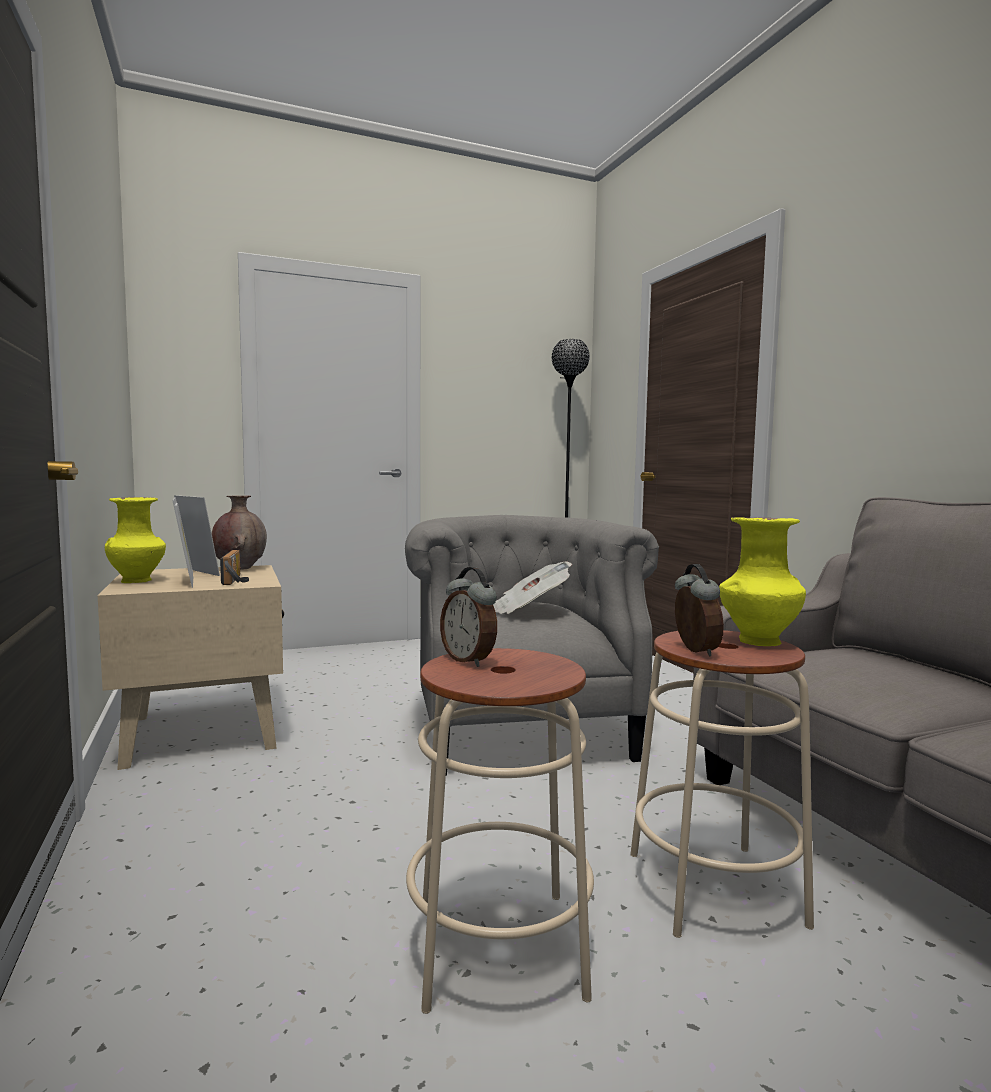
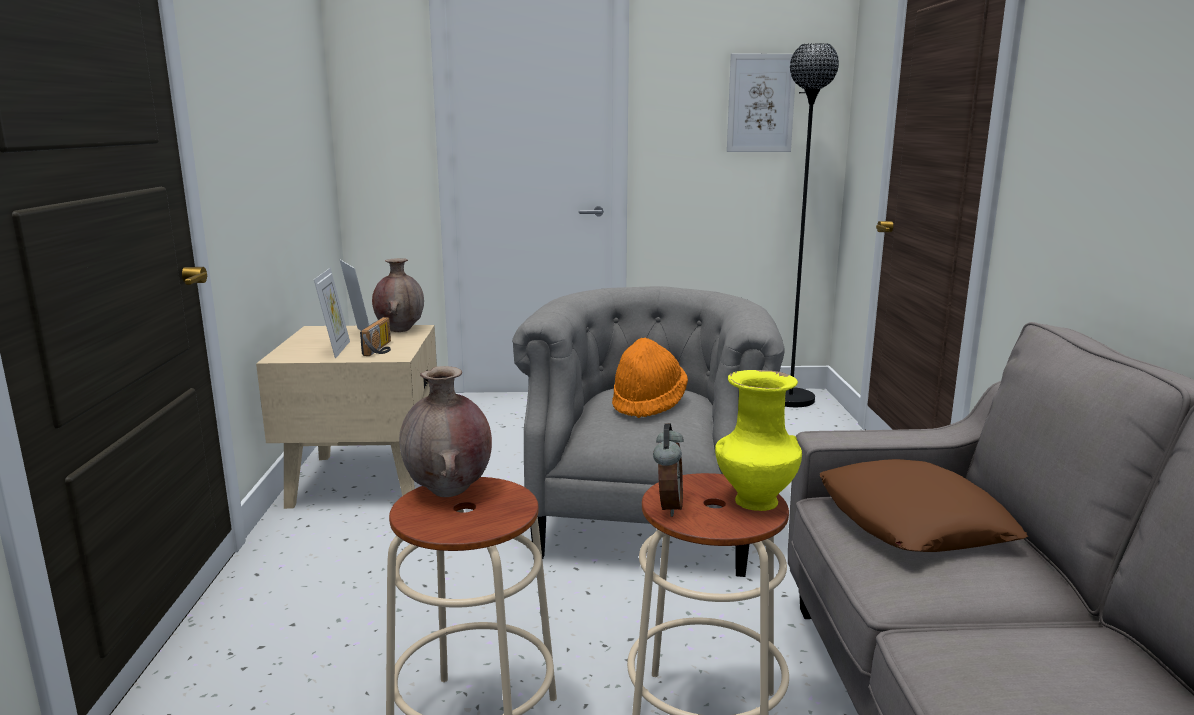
camera: 20 degrees right, 10 degrees up
(138, 581) = (301, 344): yellow vase -> none
(469, 660) = (449, 492): alarm clock -> brown vase
(526, 387) = (761, 103): none -> picture
(527, 611) = (648, 404): newspaper -> orange hat
(835, 664) = (913, 521): none -> brown pillow

